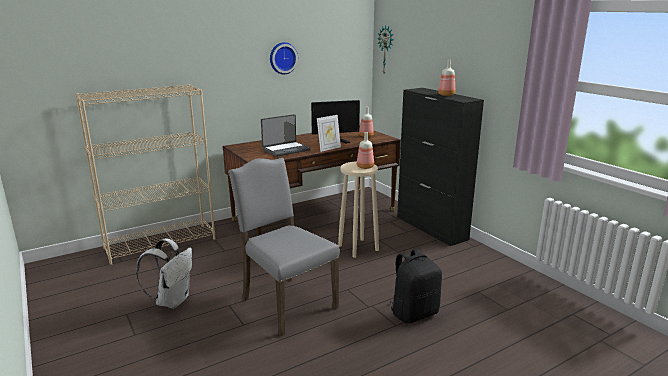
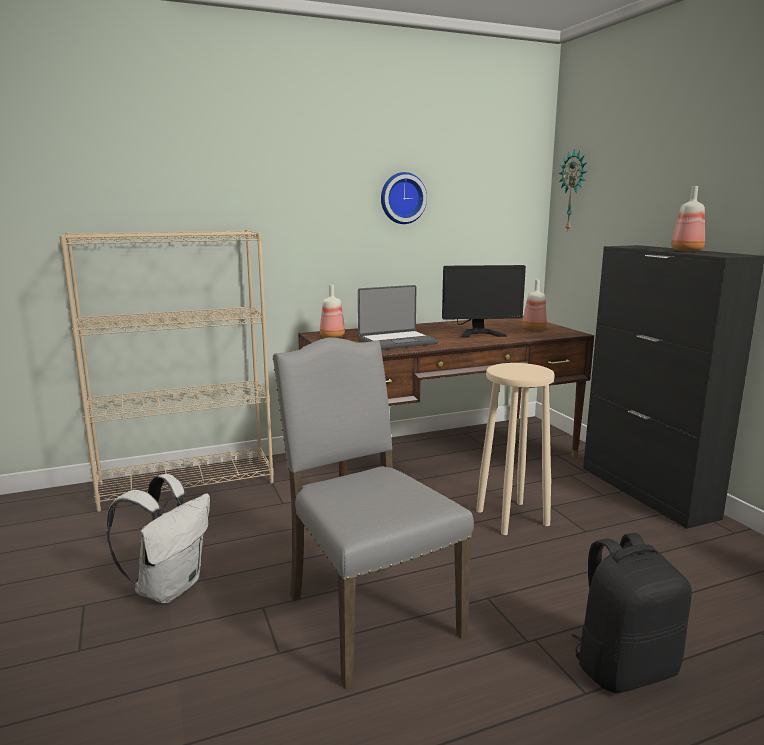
camera: 10 degrees right, 5 degrees down
(329, 148) = (469, 343): picture frame -> none
(365, 167) = (531, 372): bottle -> bottle (332, 336)

